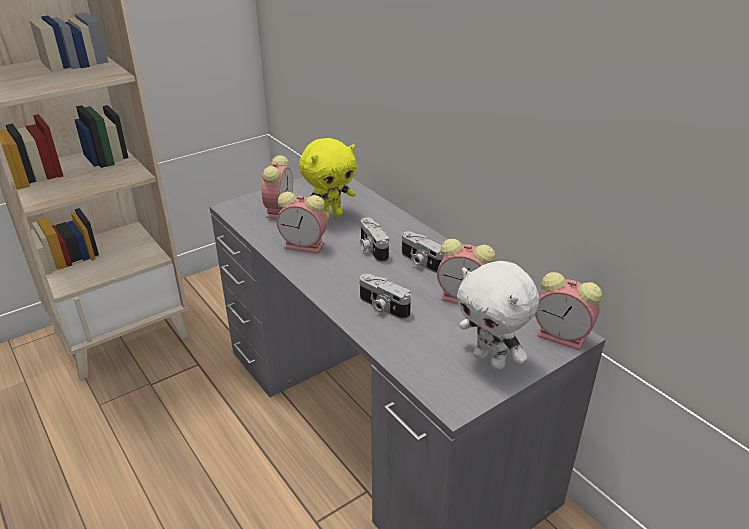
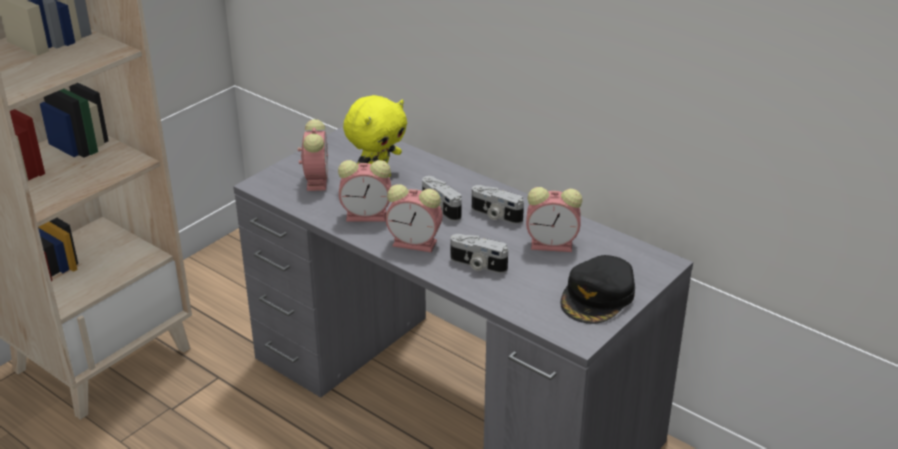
camera: 15 degrees left, 0 degrees up
(490, 360) = (598, 297): white plush toy -> black cap
(563, 337) = (656, 266): alarm clock -> alarm clock (416, 243)

